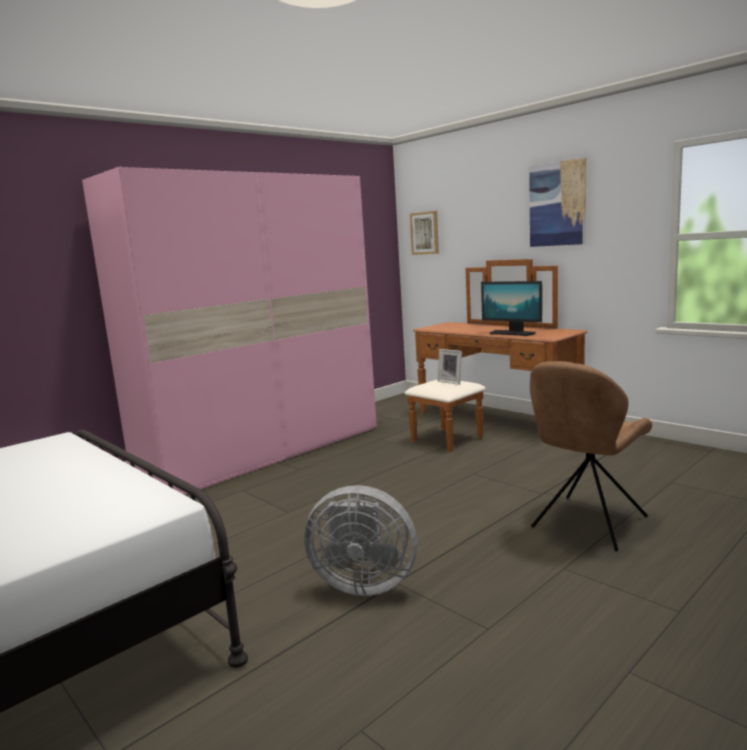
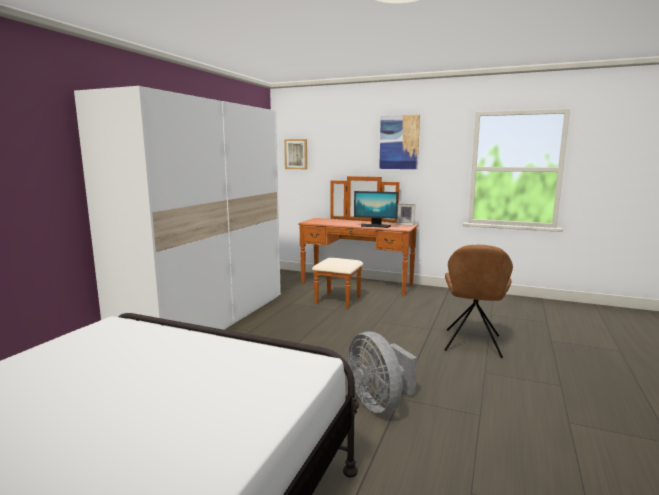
camera: 25 degrees left, 0 degrees up
(264, 452) = (208, 320): pink wardrobe -> white wardrobe
(363, 583) = (379, 403): grey fan -> grey fan turned 75 degrees clockwise
(451, 382) = (342, 260): picture frame -> picture frame (405, 224)

